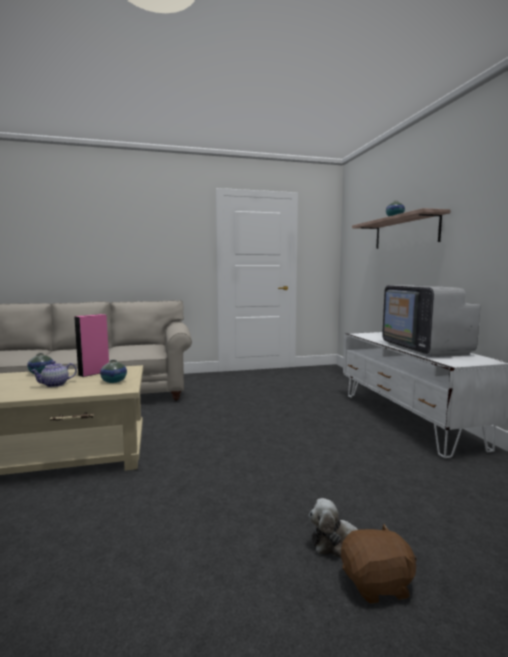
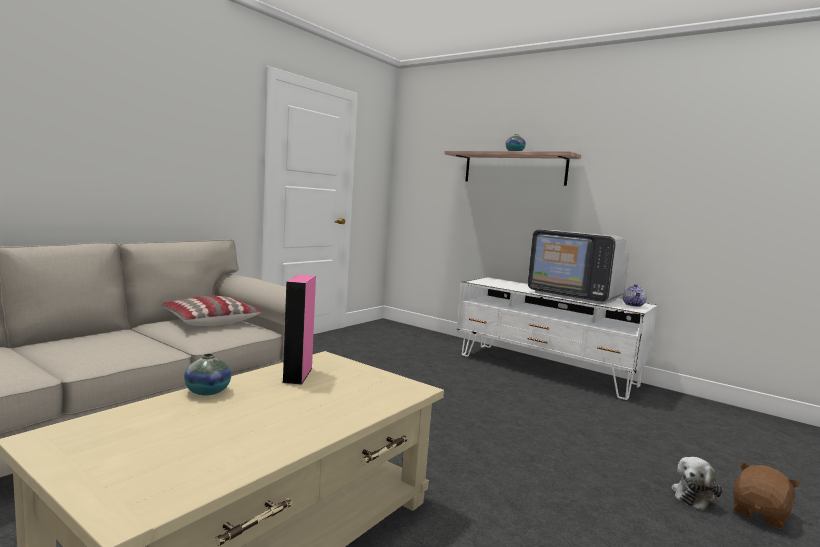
camera: 40 degrees left, 0 degrees up
(55, 384) = (301, 405): teapot -> teapot (633, 305)
(114, 381) = (369, 382): vase -> none
(143, 346) = (209, 320): none -> pillow

